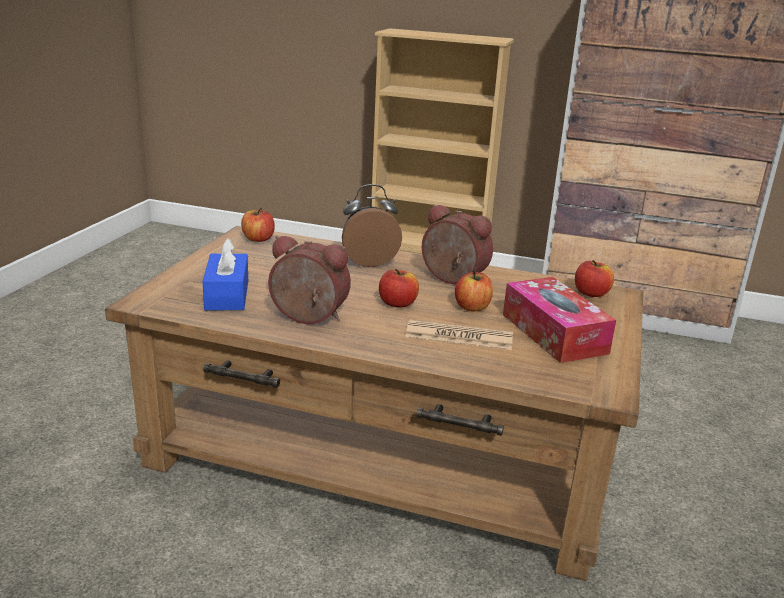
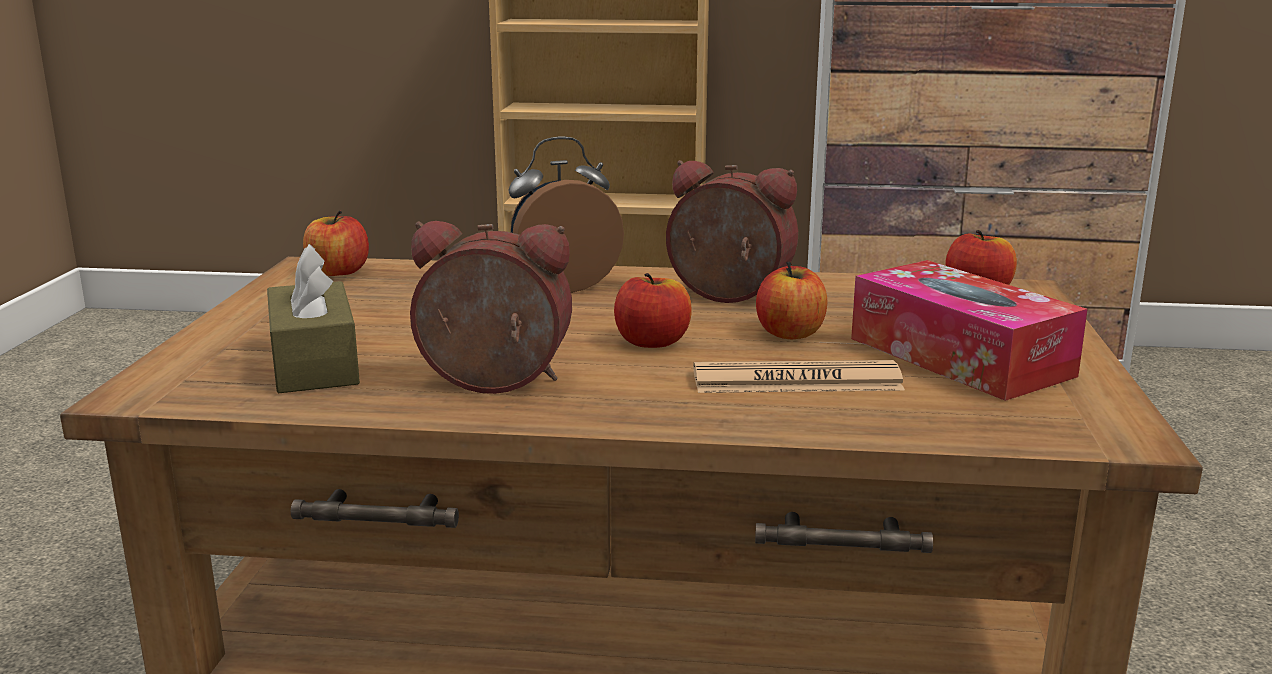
camera: 10 degrees left, 5 degrees down
(227, 295) = (314, 363): blue tissue box -> brown tissue box

